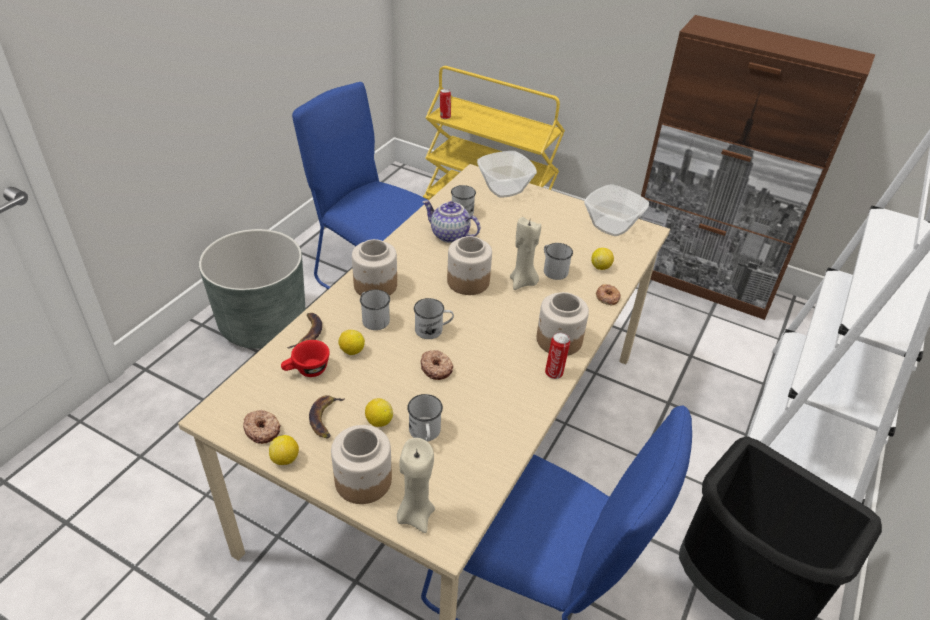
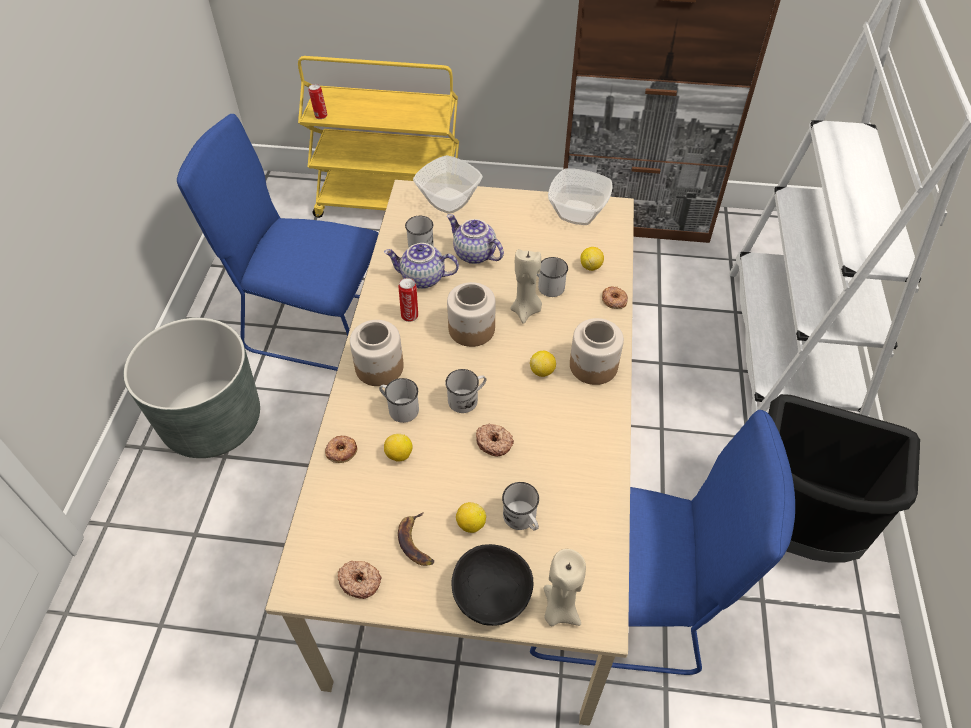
camera: 20 degrees left, 10 degrees up
(285, 459) = (402, 604): lemon -> lemon (542, 371)
(307, 371) = (366, 496): red cup -> none
(308, 333) = (341, 451): banana -> donut
(362, 481) = (491, 595): jar -> black bowl
(502, 230) = (473, 254): none -> teapot
(554, 372) = (607, 404): can -> can (410, 315)

